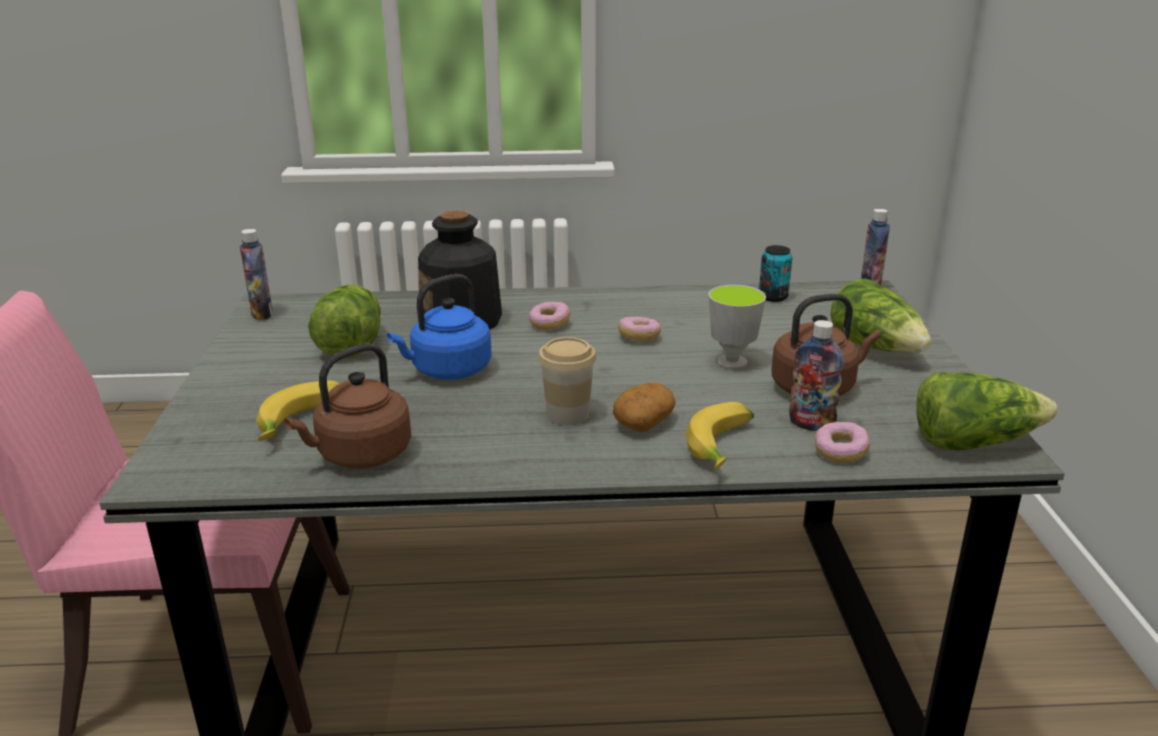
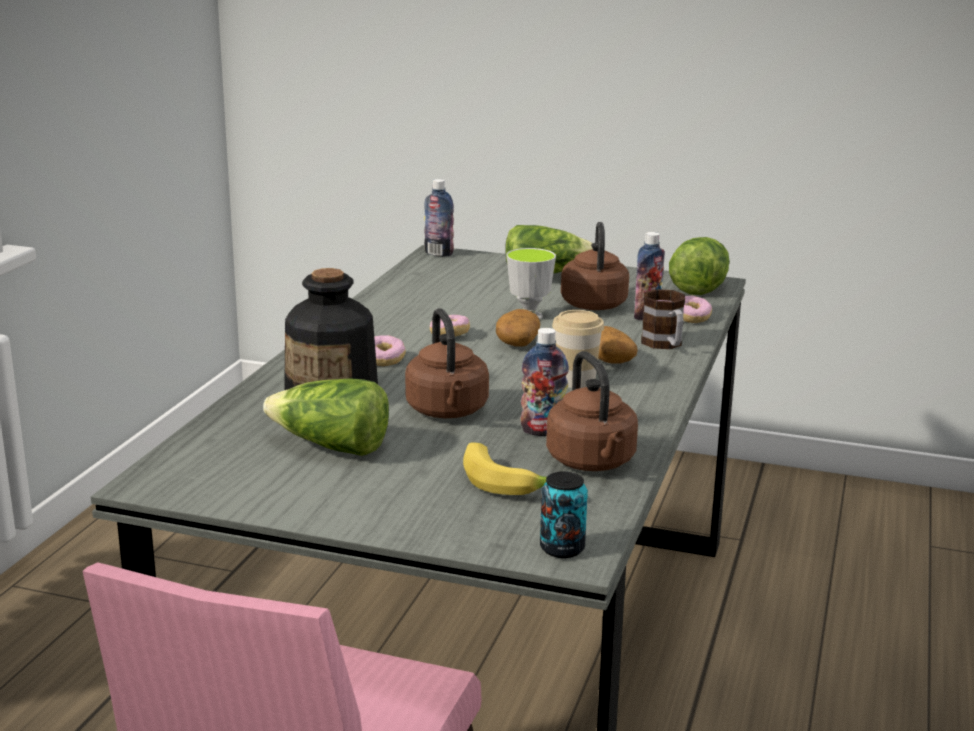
camera: 70 degrees left, 5 degrees down
(262, 314) = (183, 487): bottle -> bottle (543, 431)
(447, 371) = (448, 411): blue kettle -> brown kettle
(651, 369) = (517, 342): none -> potato
(724, 448) = (665, 345): banana -> mug
(773, 297) = (416, 280): can -> can (562, 548)

